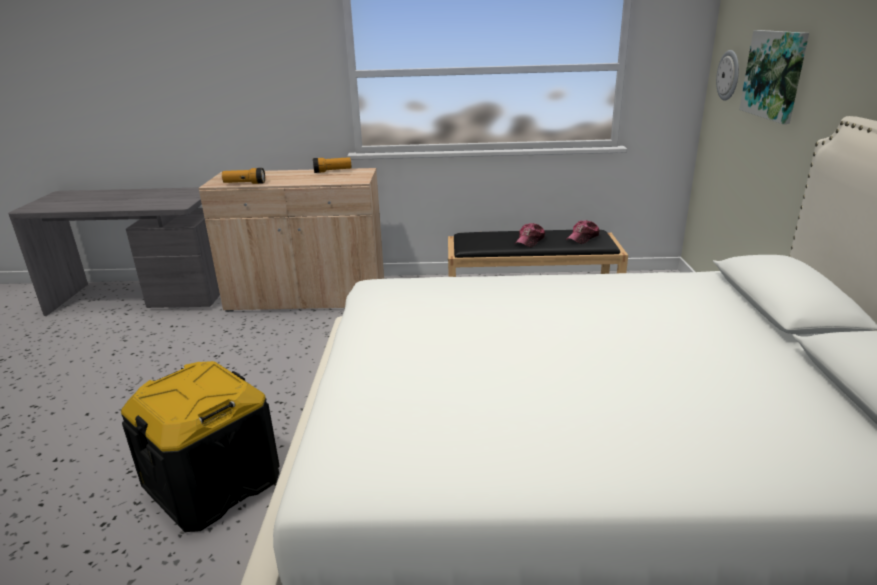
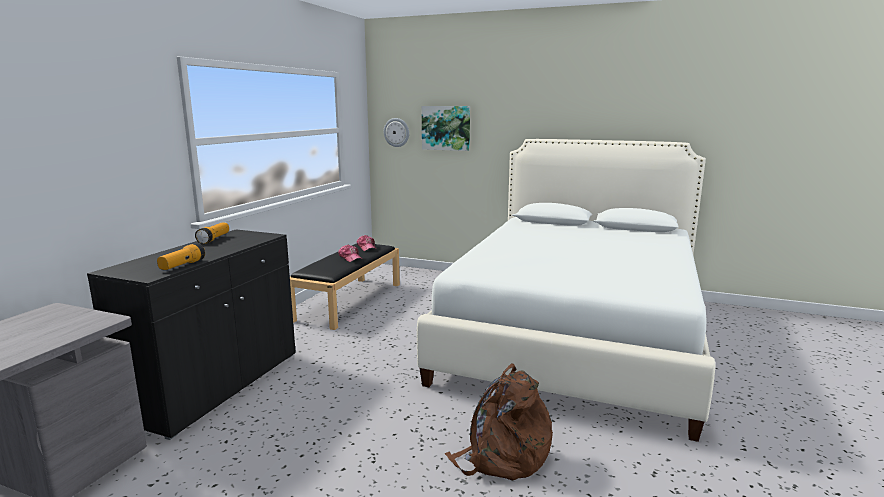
camera: 70 degrees left, 10 degrees down
(213, 483) = (502, 456): black storage box -> brown backpack
(307, 298) = (216, 386): beige cabinet -> black cabinet

